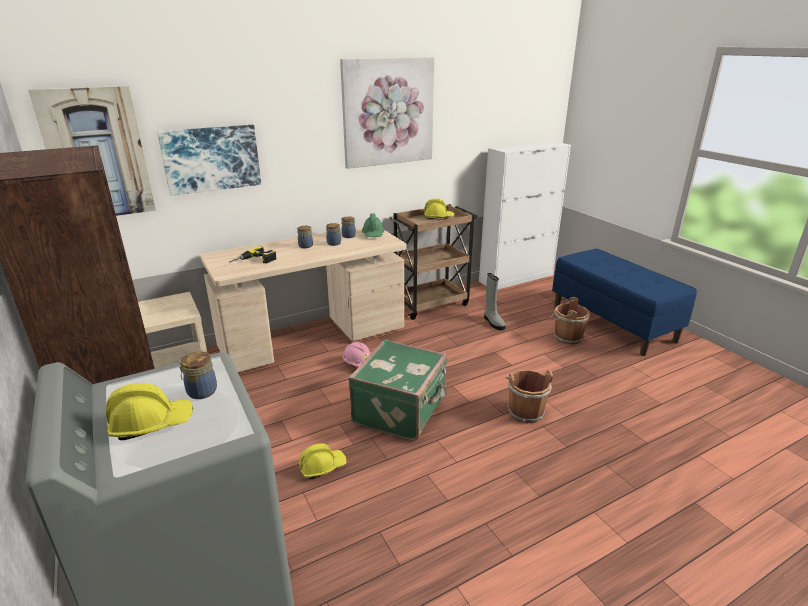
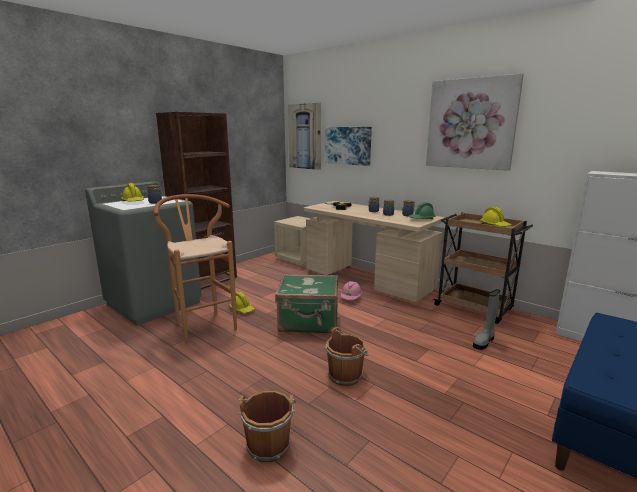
camera: 70 degrees right, 10 degrees down
(347, 520) = (202, 324): none -> brown stool
(566, 337) = (516, 391): brown bucket -> brown bucket (268, 444)

